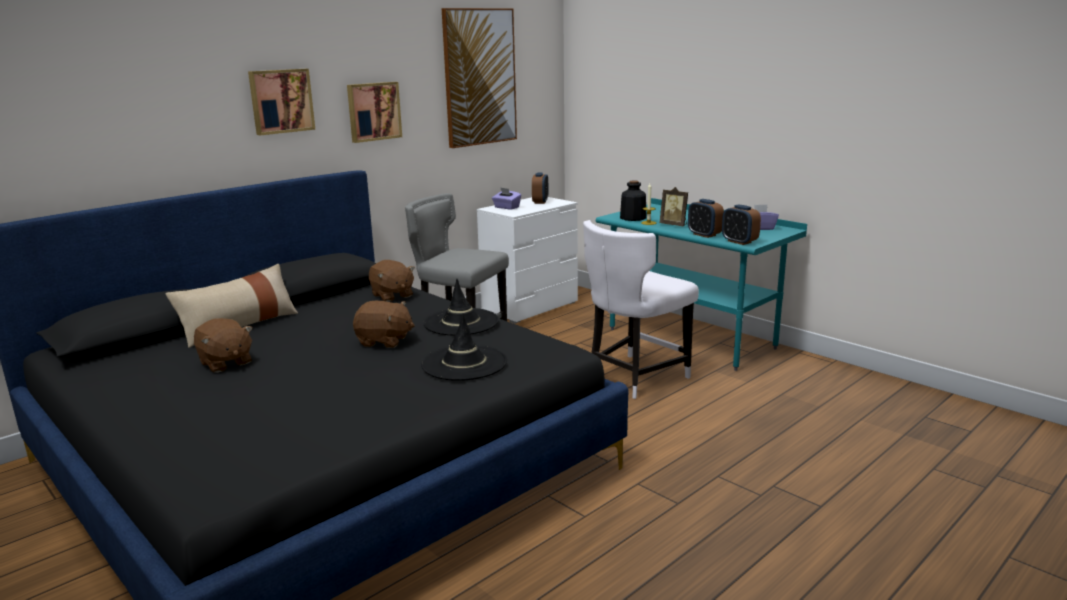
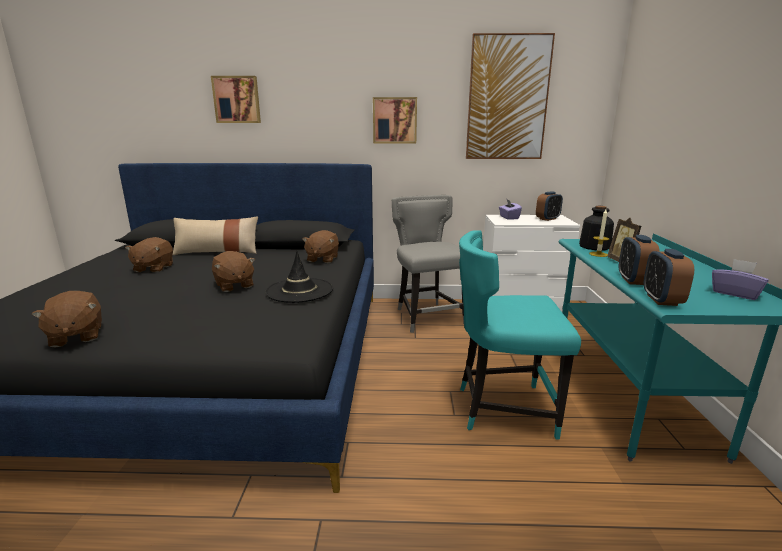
camera: 45 degrees right, 0 degrees up
(281, 101) = (318, 106): picture -> picture (237, 100)
(378, 420) = (76, 336): none -> brown plush toy
(464, 363) = (216, 320): black hat -> none
(633, 377) = (502, 409): white chair -> turquoise chair

